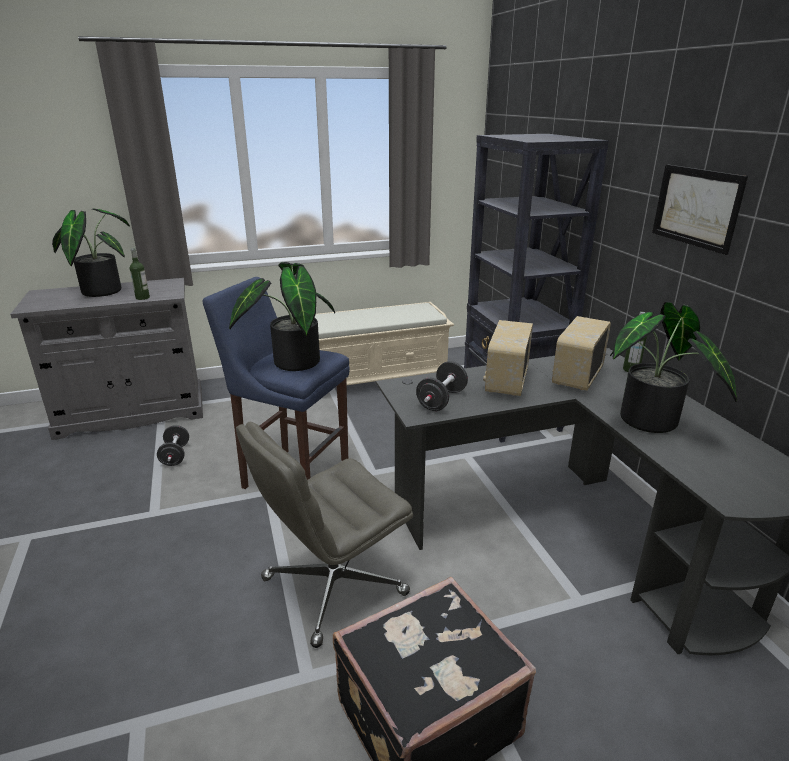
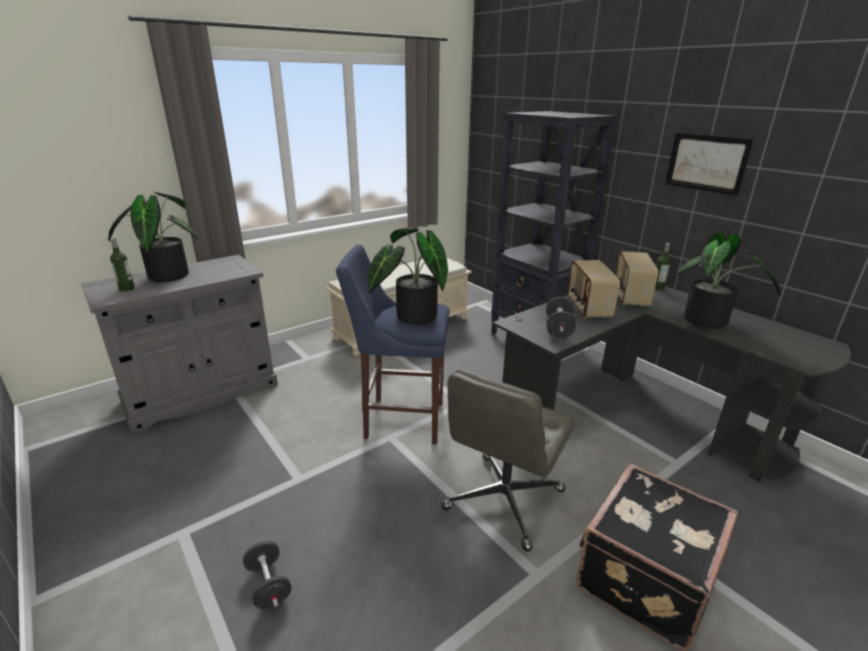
camera: 20 degrees left, 0 degrees up
(142, 298) = (221, 277): bottle -> bottle (127, 288)
(175, 455) = (278, 423): black dumbbell -> black dumbbell (269, 585)

